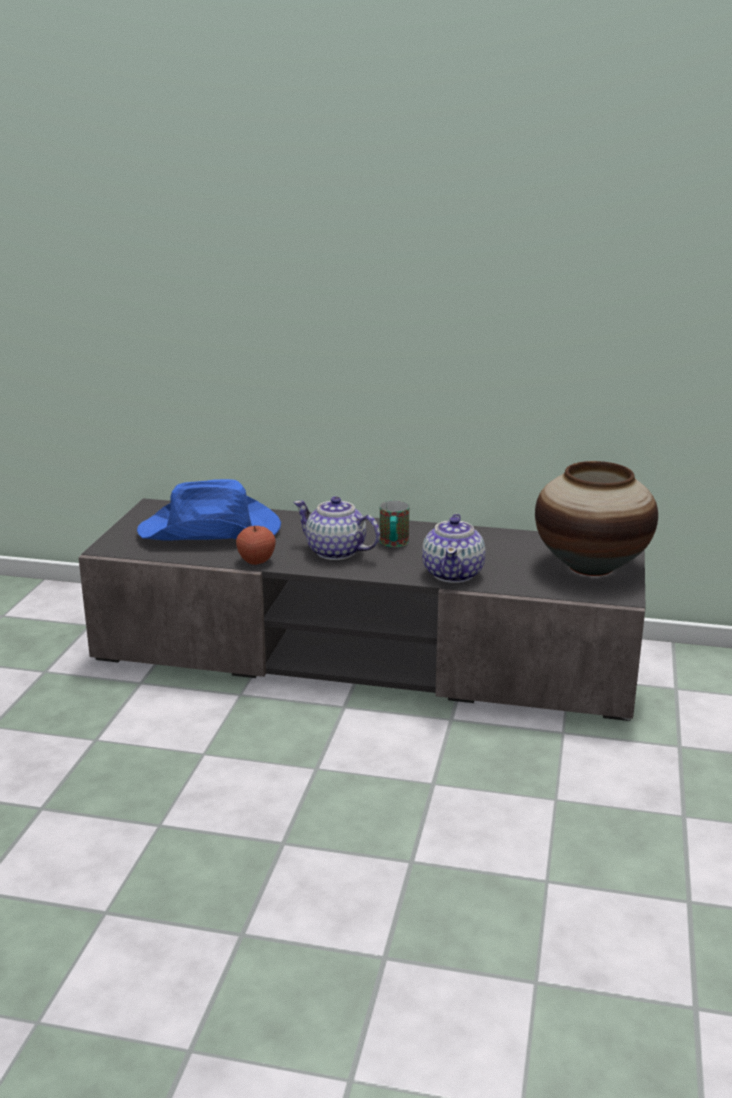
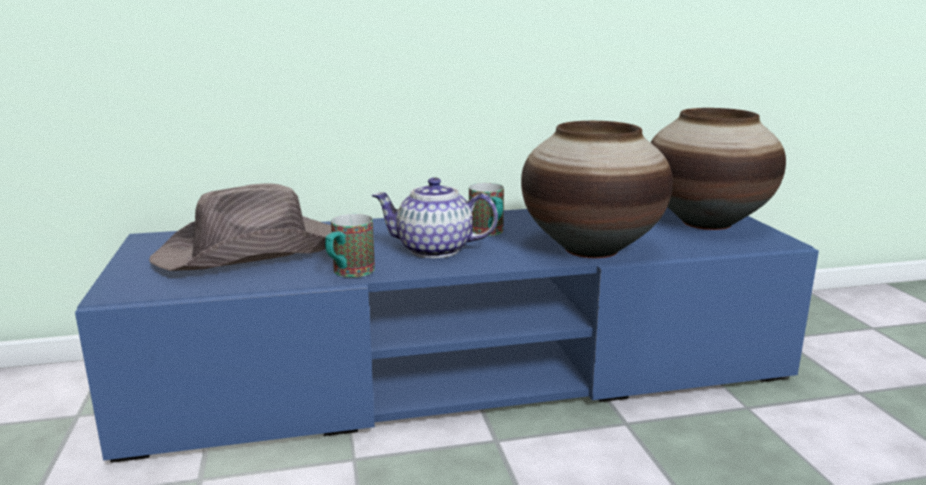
camera: 25 degrees left, 5 degrees down
(211, 531) = (254, 252): blue hat -> brown hat
(256, 561) = (348, 273): apple -> mug
(366, 653) = (463, 371): grey tv stand -> blue tv stand
(453, 573) = (591, 249): teapot -> vase

